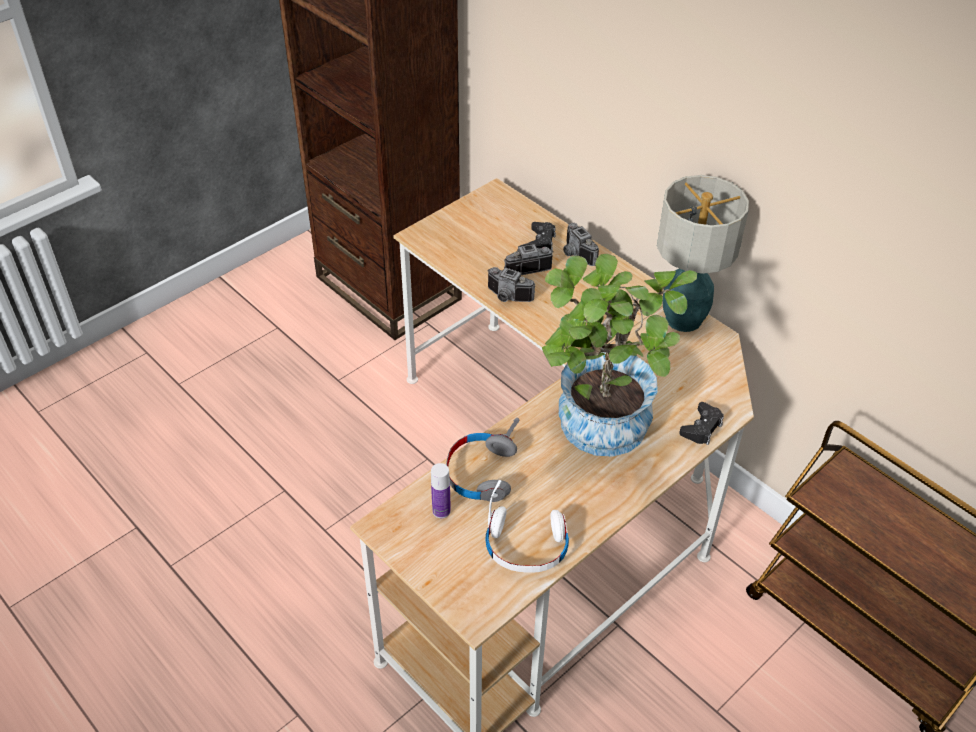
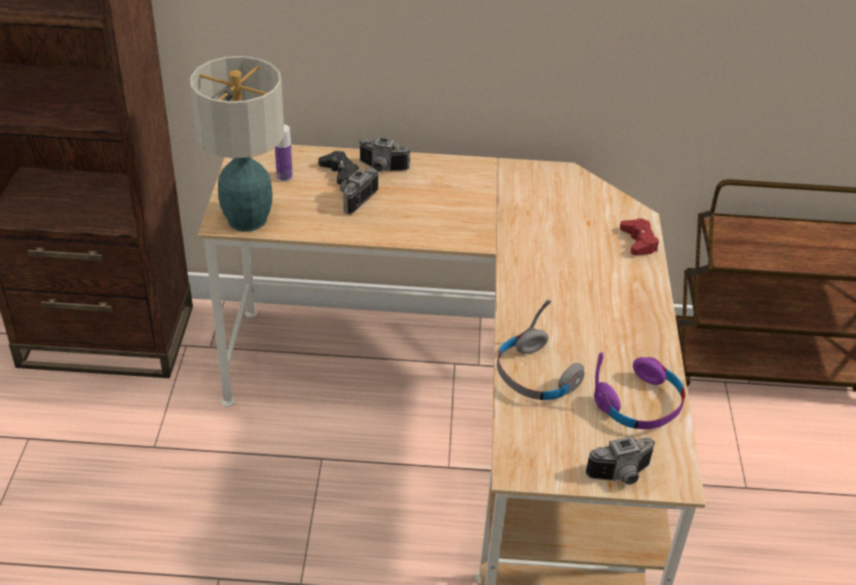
camera: 45 degrees left, 5 degrees down
(441, 511) = (546, 424): bottle -> bottle (284, 176)
(507, 298) = (372, 230): camera -> camera (622, 476)
(526, 546) = (640, 404): white headphones -> purple headphones
(597, 432) = (576, 290): potted plant -> none
(683, 320) = (526, 174): table lamp -> table lamp (247, 220)
(702, 428) = (638, 242): black game controller -> red game controller

